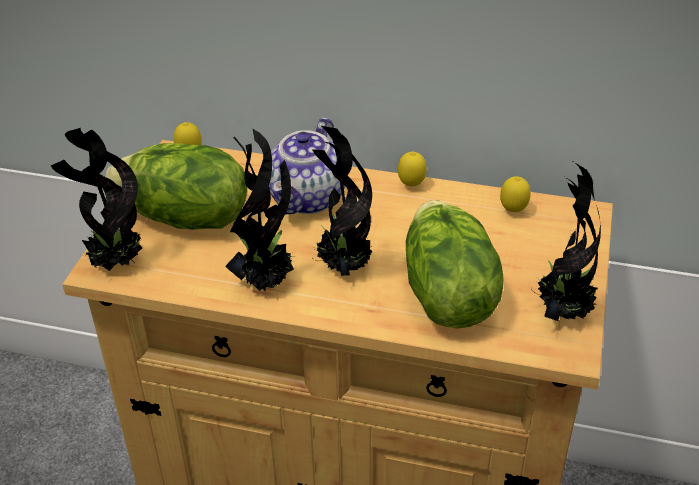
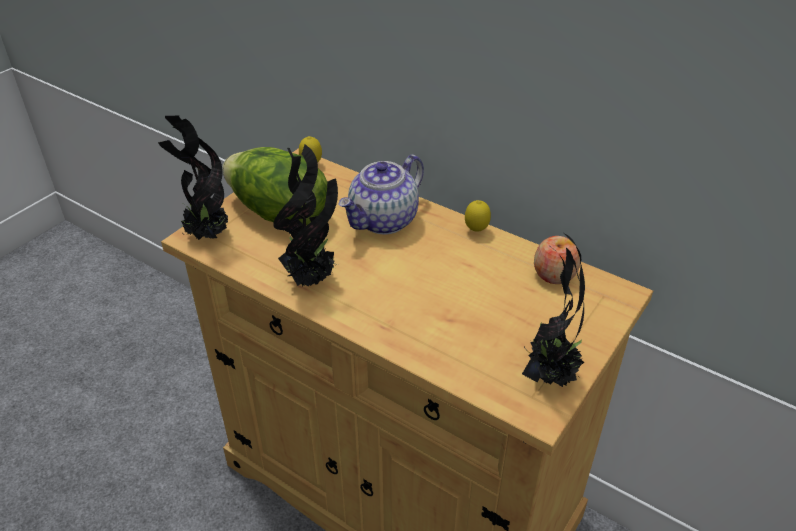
camera: 20 degrees right, 0 degrees up
(342, 267) = (379, 284): potted plant -> none
(445, 295) = (453, 331): lettuce -> none
(513, 211) = (554, 274): lemon -> apple

